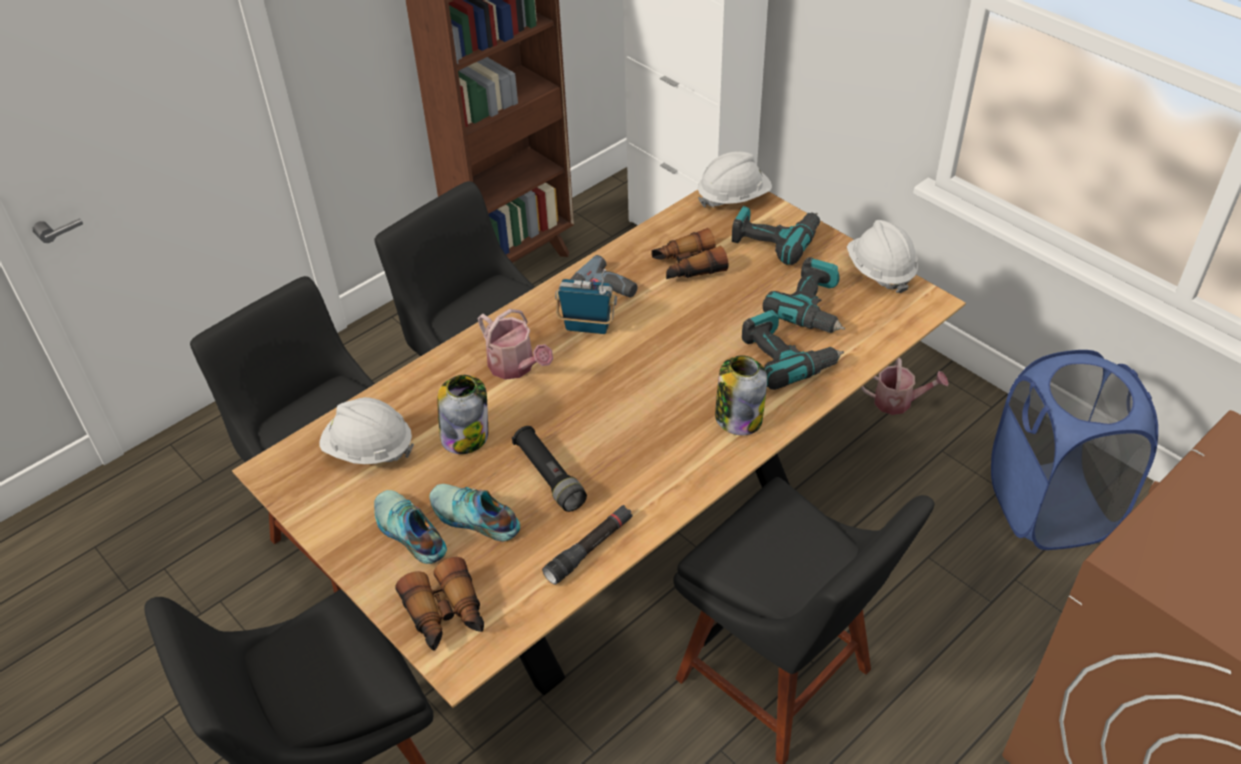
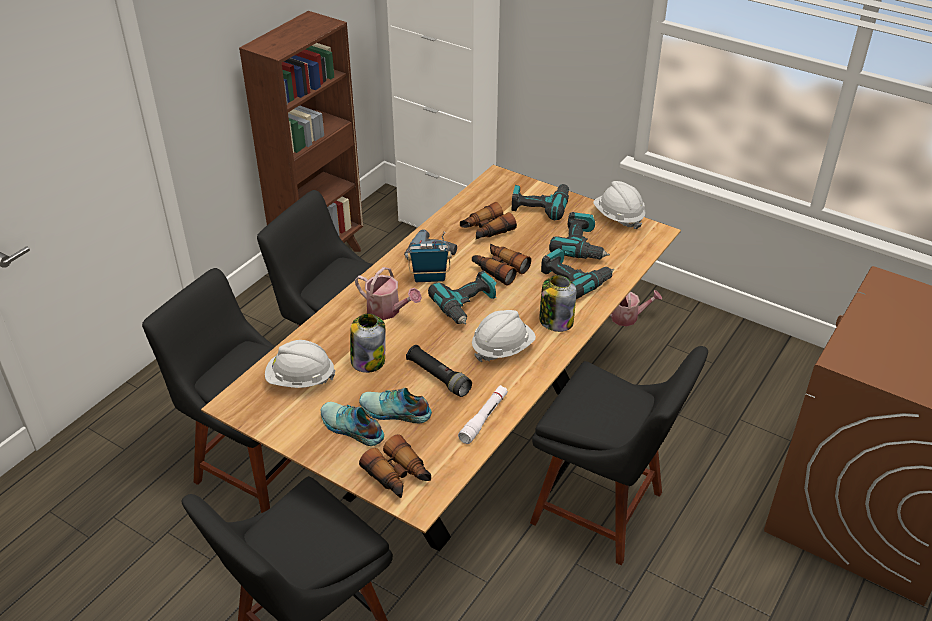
camera: 15 degrees left, 5 degrees down
(589, 549) = (484, 418): black flashlight -> white flashlight
(624, 375) = (467, 306): none -> power drill
(686, 327) = (499, 269): none -> binoculars
(733, 198) = (502, 182): white hard hat -> white hard hat (502, 348)
(1049, 507) = (748, 370): blue laundry basket -> none

